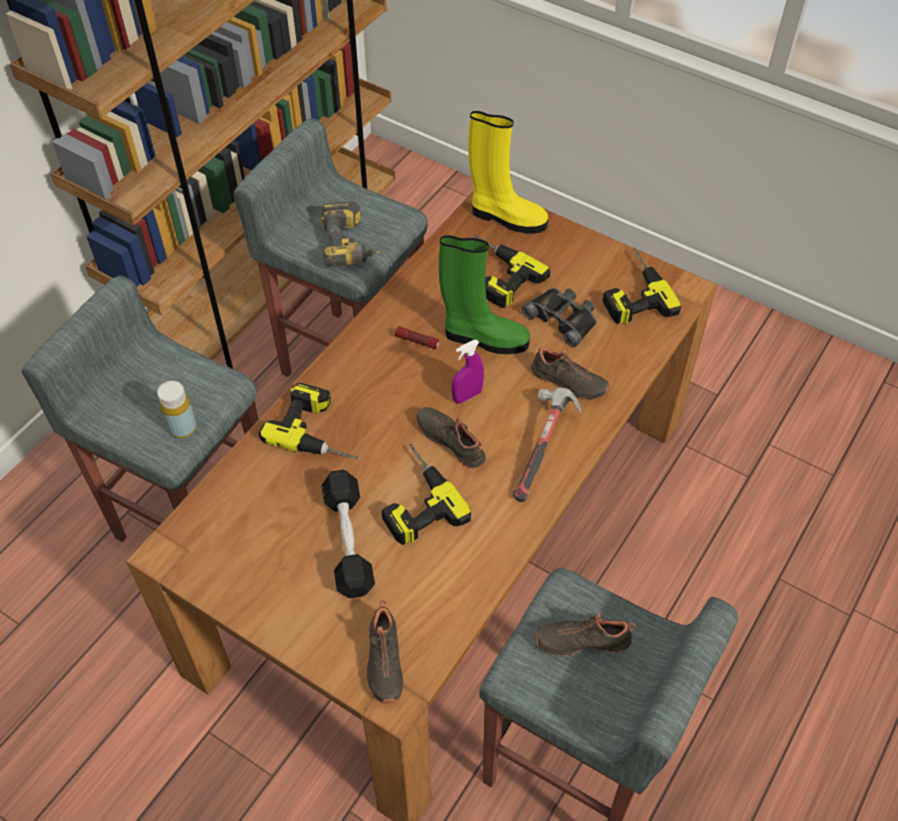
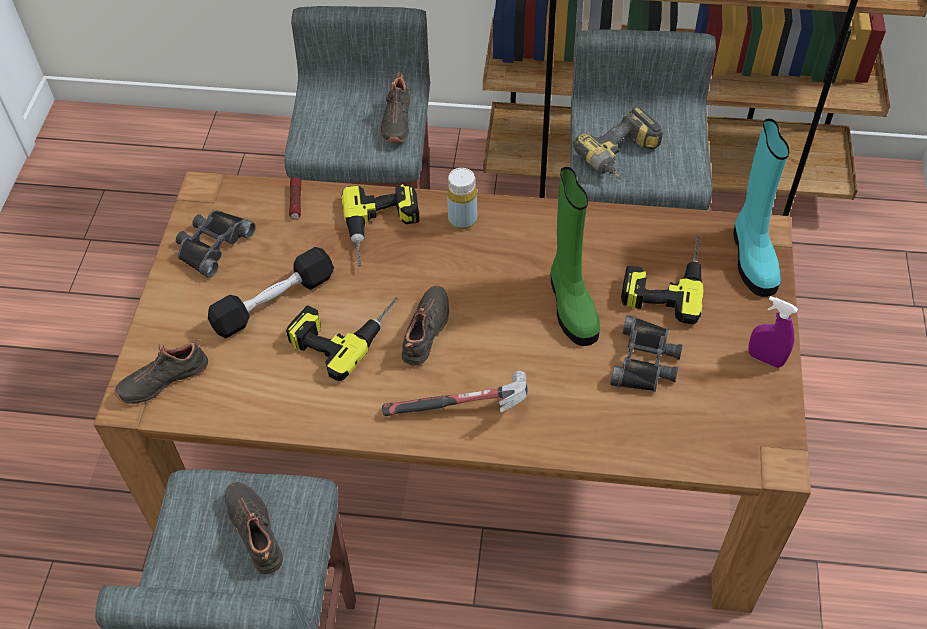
camera: 65 degrees right, 0 degrees up
(182, 428) = (336, 144): yellow bottle -> yellow bottle (462, 220)
(243, 569) = (212, 245): none -> black binoculars
(417, 341) = (531, 255): flashlight -> flashlight (296, 202)
(467, 396) = (488, 321): purple spray bottle -> purple spray bottle (765, 359)
(506, 218) = (752, 257): yellow boot -> turquoise boot
(568, 383) = (560, 399): black shoe -> black shoe (395, 121)
(631, 292) = (731, 409): power drill -> none

